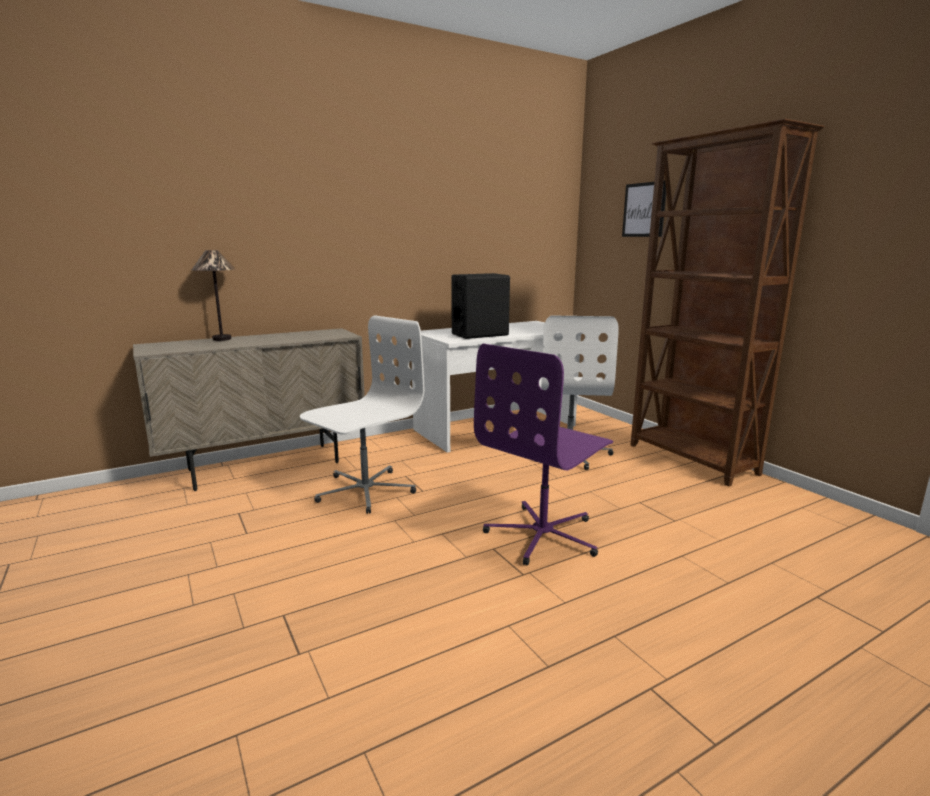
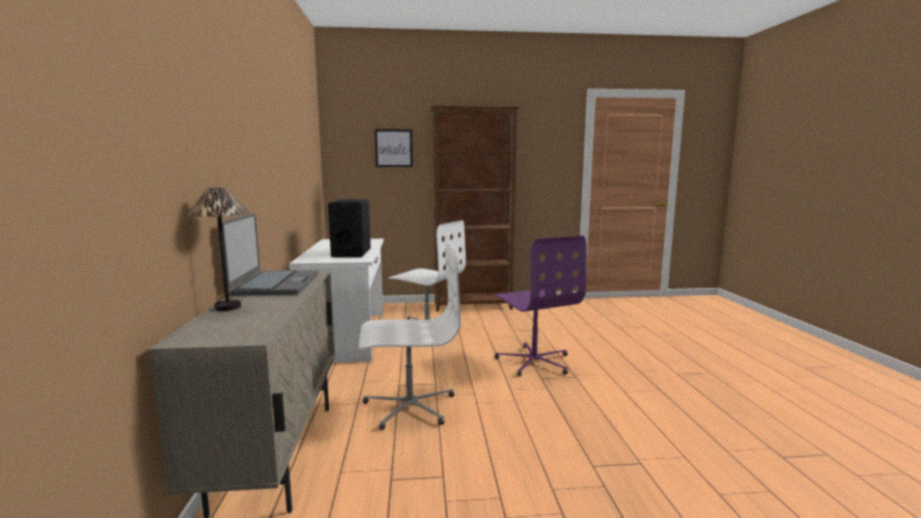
camera: 65 degrees left, 5 degrees down
(293, 336) = (275, 284): none -> laptop
(364, 490) = (409, 406): white office chair -> white office chair turned 105 degrees clockwise

